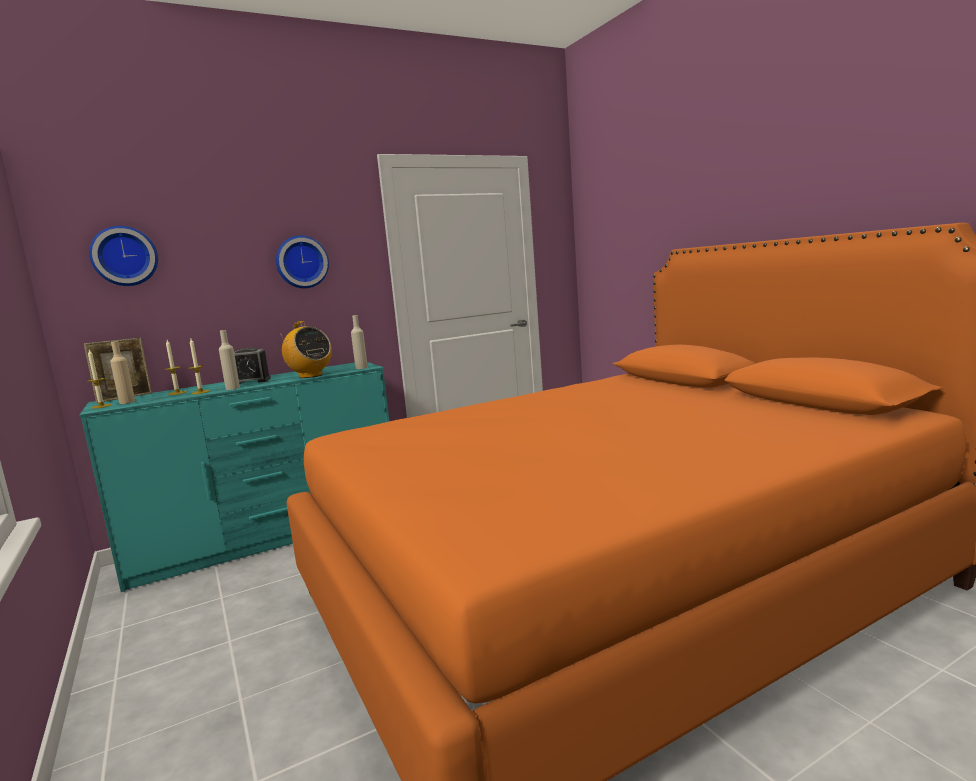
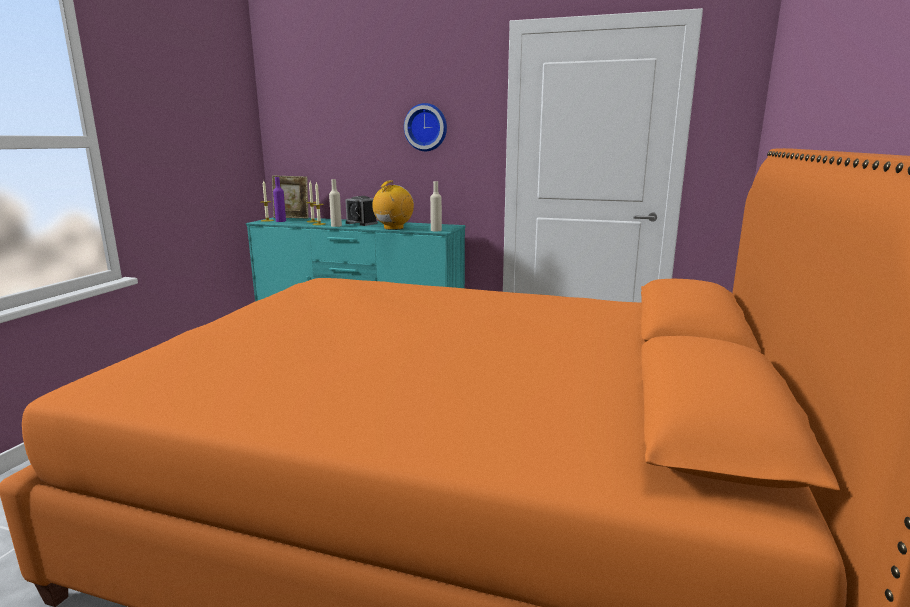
camera: 45 degrees right, 5 degrees up
(124, 256) = (308, 114): wall clock -> none
(127, 402) = (281, 221): beige bottle -> purple bottle
(310, 375) = (393, 228): radio -> radio turned 150 degrees counterclockwise

